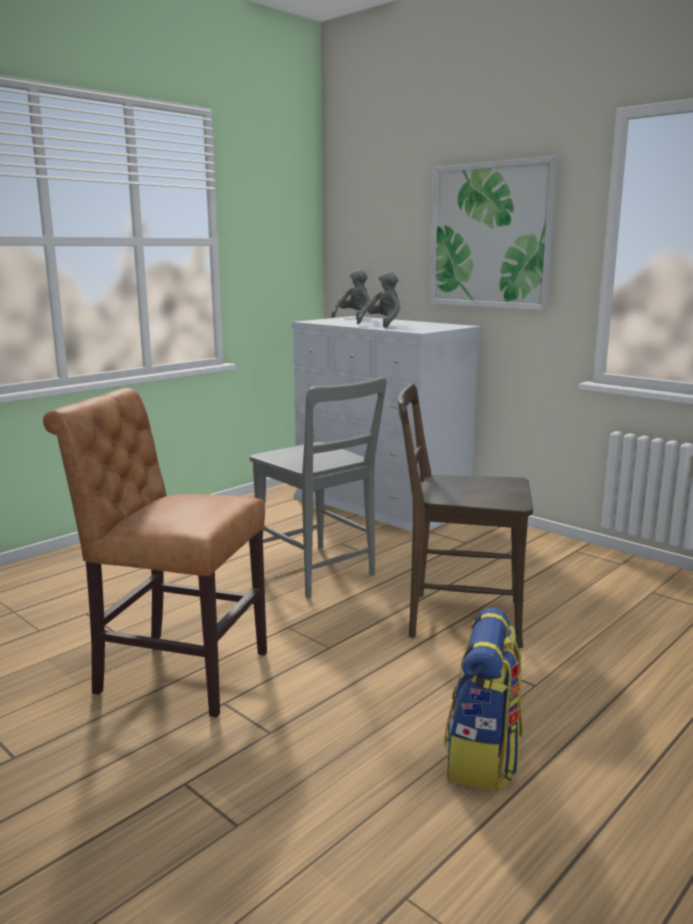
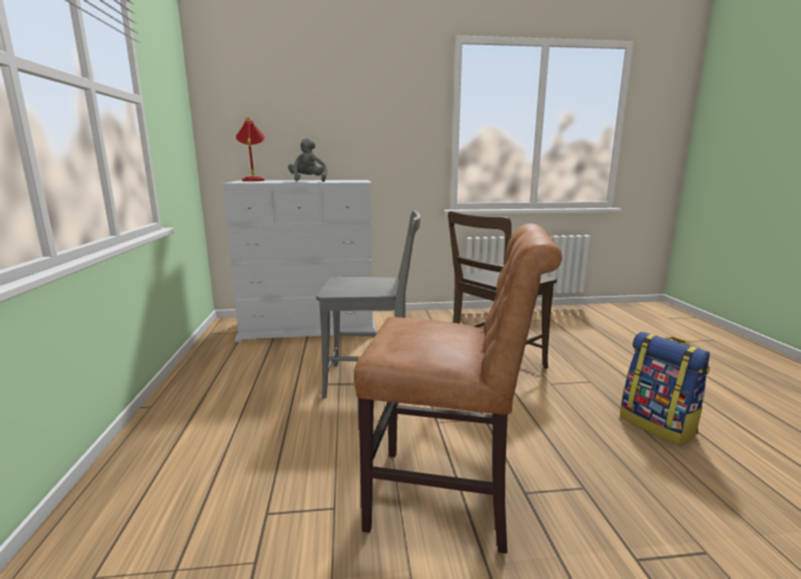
camera: 50 degrees left, 0 degrees up
(174, 671) = (449, 499): brown chair -> brown chair turned 135 degrees counterclockwise
(354, 318) = (254, 180): grey plush toy -> red table lamp
(491, 236) = (368, 114): picture -> none

